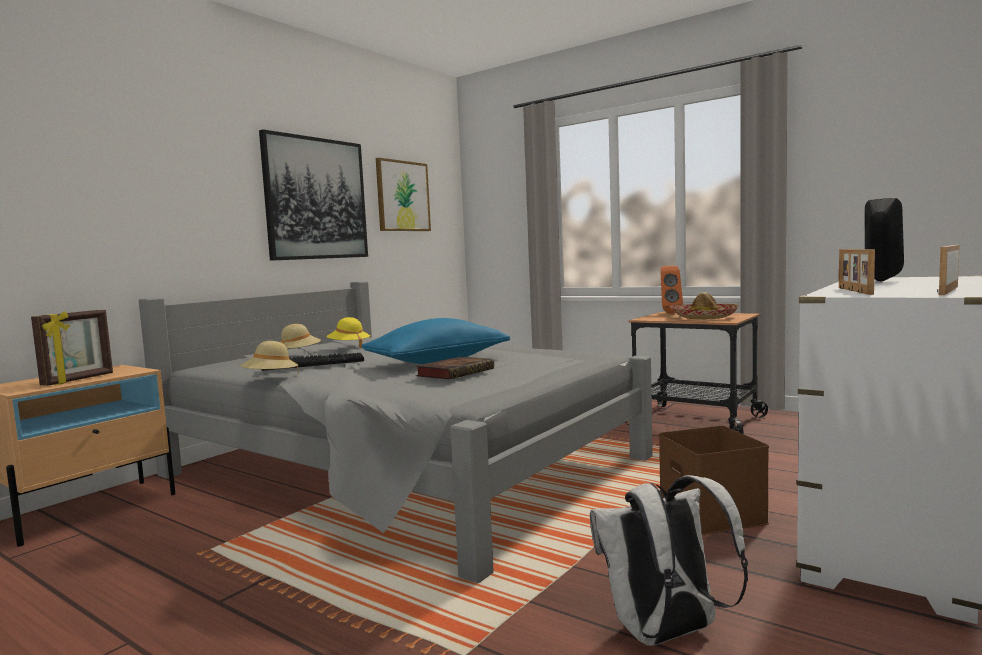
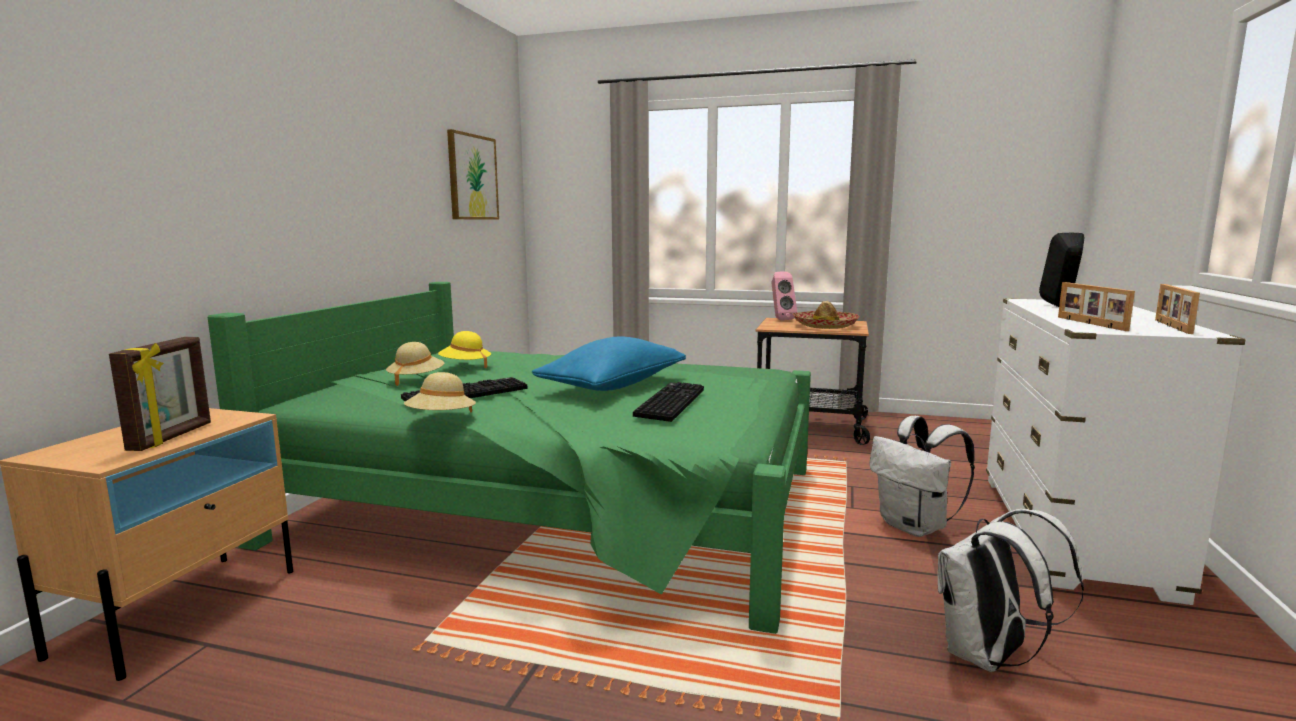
camera: 20 degrees left, 5 degrees up
(316, 199) = (391, 179): picture -> none
(403, 467) = (561, 505): grey bed -> green bed
(456, 372) = (669, 402): book -> keyboard
(670, 313) = (780, 320): orange speaker -> pink speaker
(714, 514) = (915, 527): brown storage box -> white backpack

